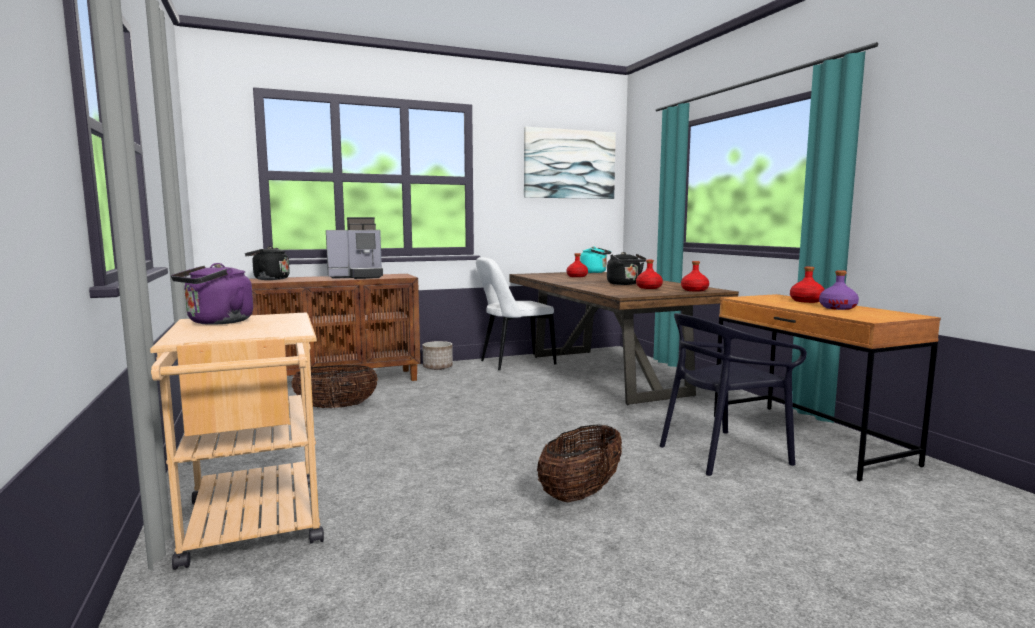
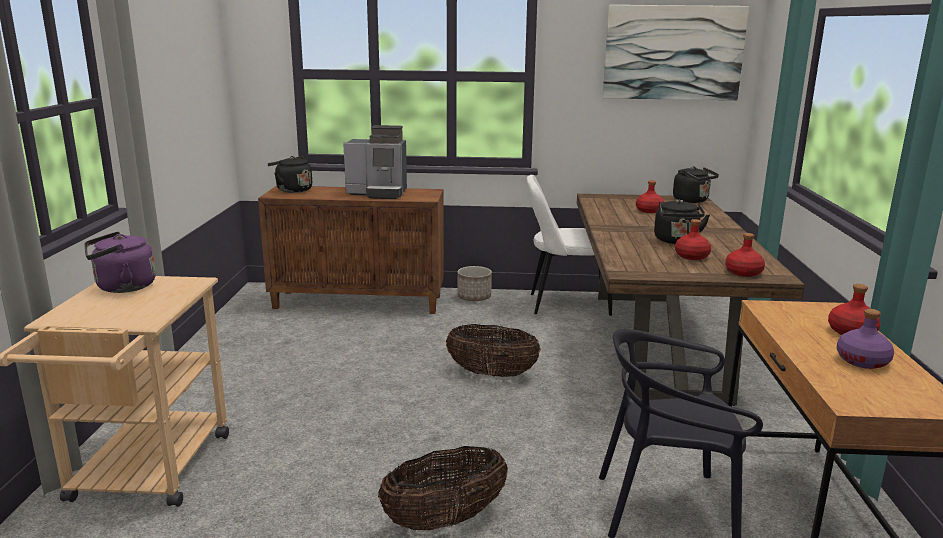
camera: 25 degrees right, 10 degrees up
(336, 407) = (327, 339): basket -> basket (492, 374)
(595, 272) = (692, 201): turquoise kettle -> black kettle

